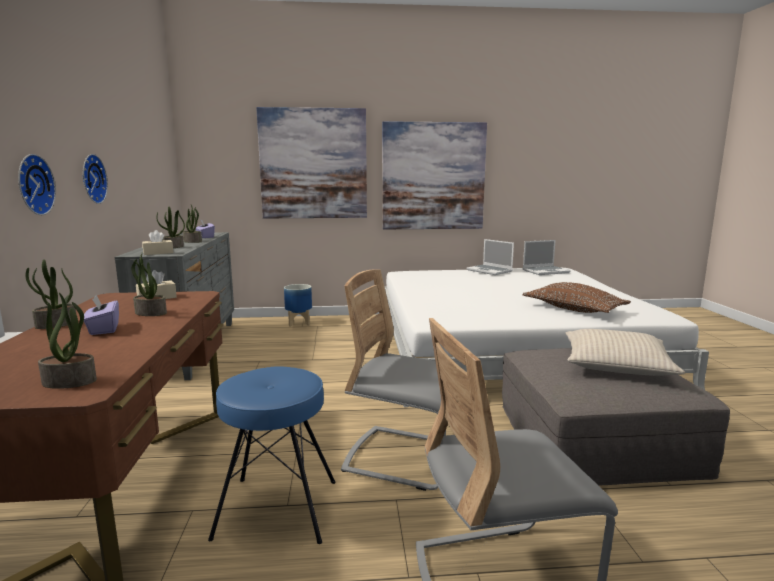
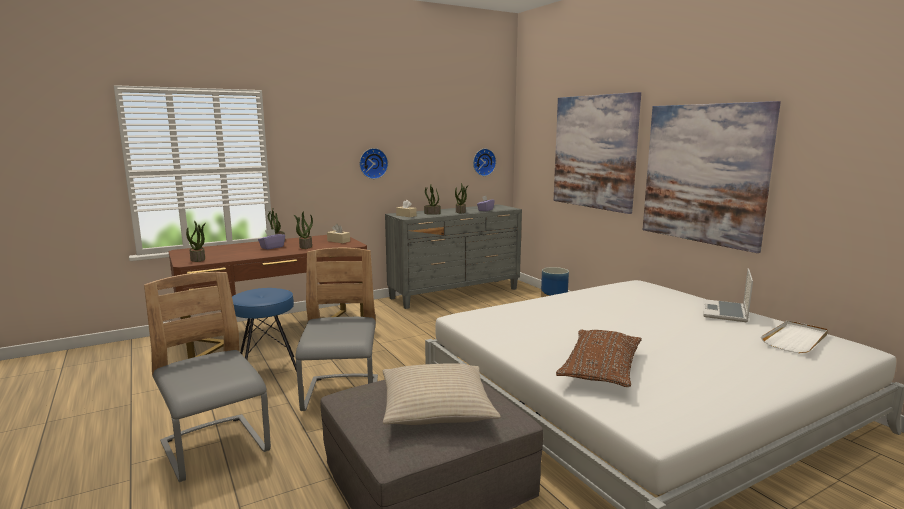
camera: 65 degrees right, 0 degrees up
(32, 185) = (312, 168): wall clock -> wall clock (483, 162)
(545, 271) = (795, 339): laptop -> white tray

